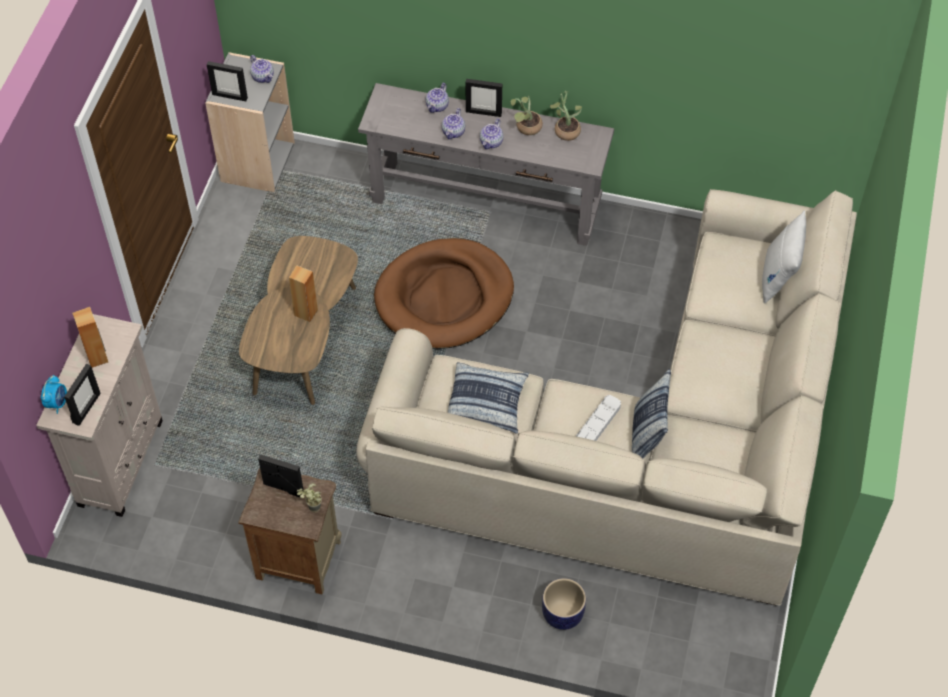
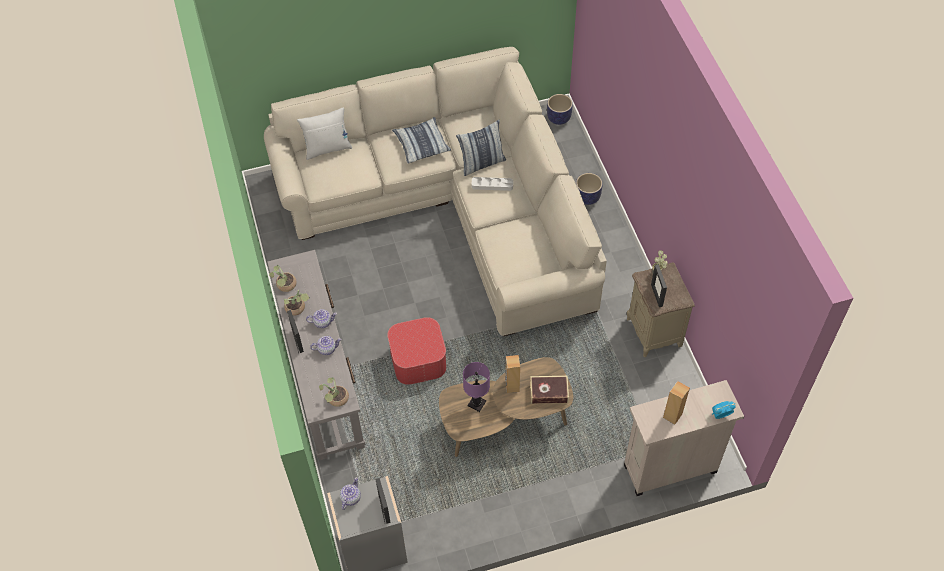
camera: 120 degrees left, 0 degrees up
(86, 408) = (710, 396): picture frame -> none
(270, 342) = (549, 392): none -> book
(315, 277) = (477, 403): none -> purple table lamp
(384, 114) = (336, 400): none -> potted plant
(437, 106) = (308, 371): teapot -> none
(444, 297) = (418, 360): brown dog bed -> ottoman
(486, 403) = (517, 242): pillow -> pillow (421, 144)
(737, 666) = (559, 118): none -> planter

